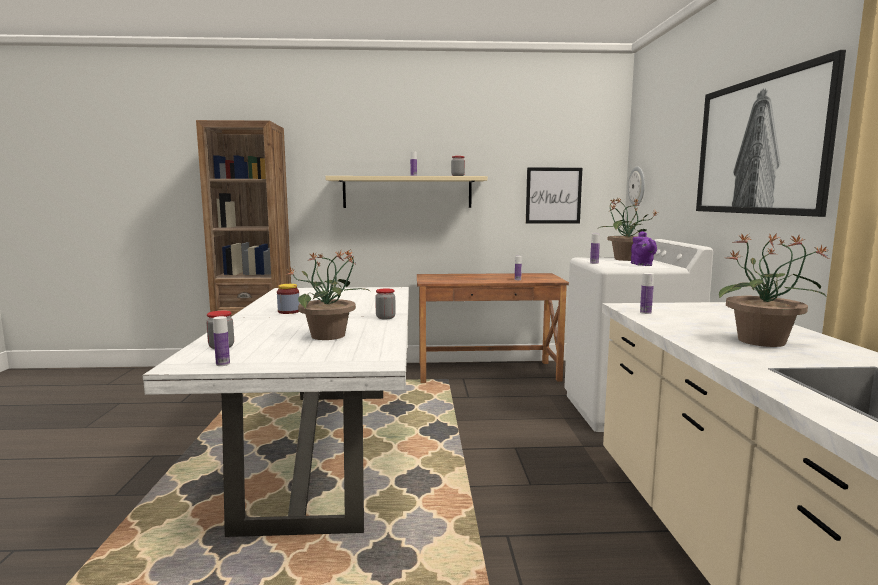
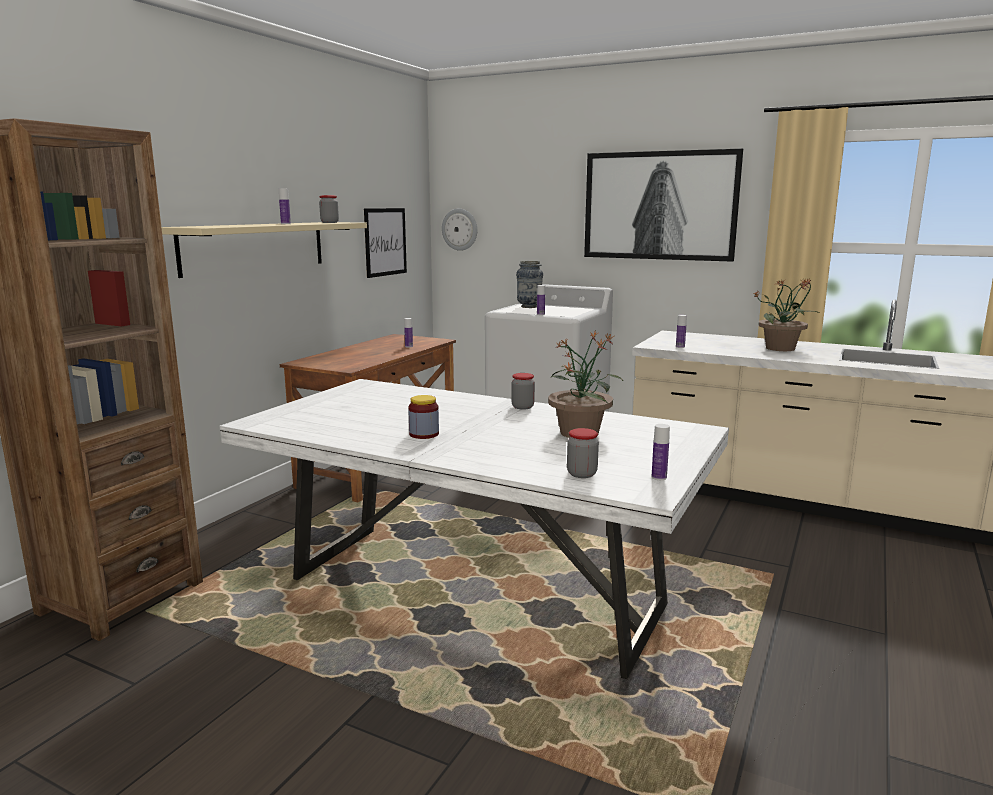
camera: 60 degrees left, 5 degrees up
(625, 259) = (529, 307): potted plant -> vase
(642, 265) = (571, 310): purple teapot -> none

